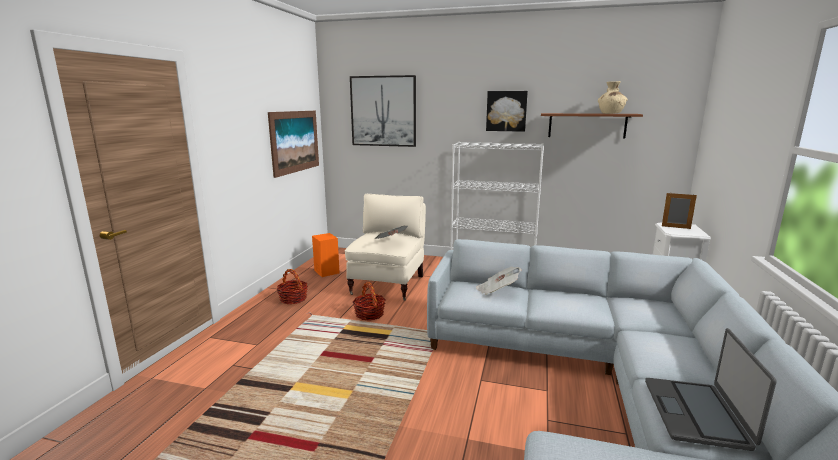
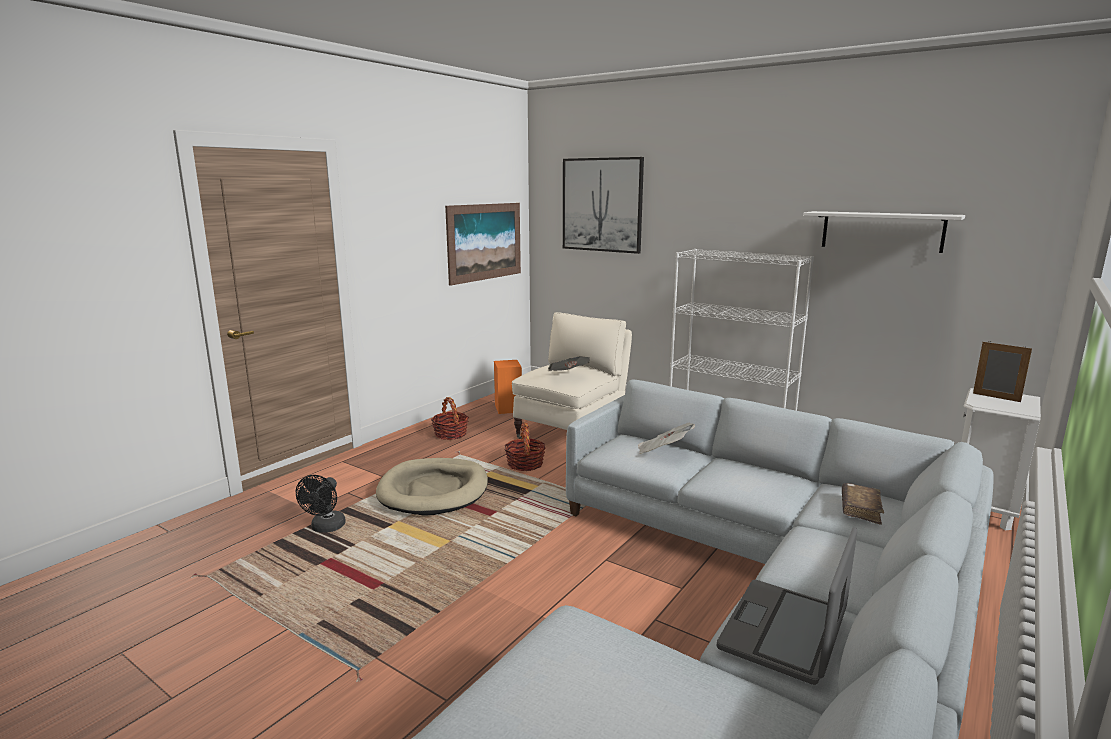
camera: 20 degrees right, 0 degrees up
(232, 403) = (326, 528): none -> black fan
(310, 349) = (434, 490): none -> beige dog bed
(506, 111) = (762, 207): picture -> none
(587, 125) = (882, 231): brown shelf -> white shelf
(610, 113) = (914, 214): beige vase -> none
(651, 312) = (860, 509): none -> brown book

